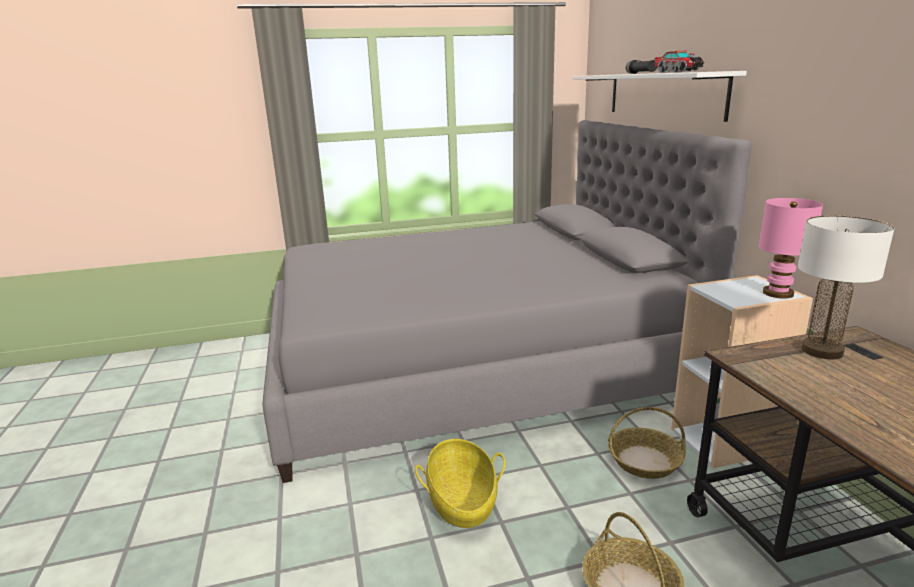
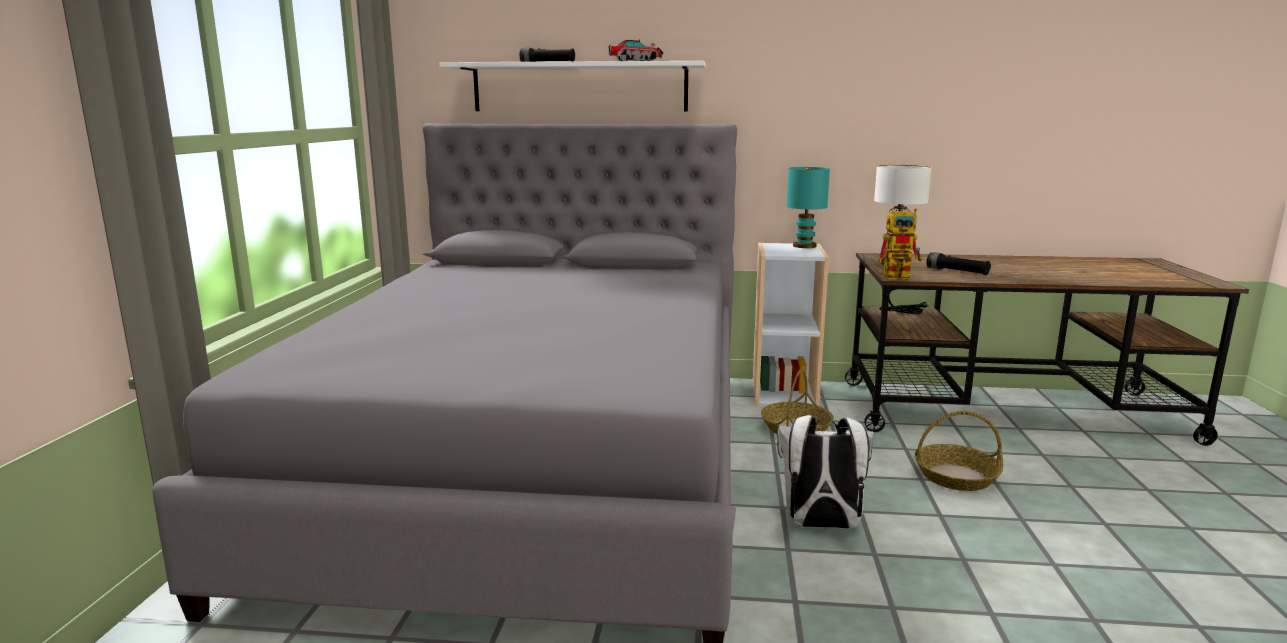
camera: 70 degrees left, 5 degrees down
(462, 501) = (820, 525): basket -> white backpack
(746, 359) = (901, 277): none -> toy robot
(777, 293) = (804, 246): pink table lamp -> turquoise table lamp
(846, 391) = (957, 272): none -> black flashlight

